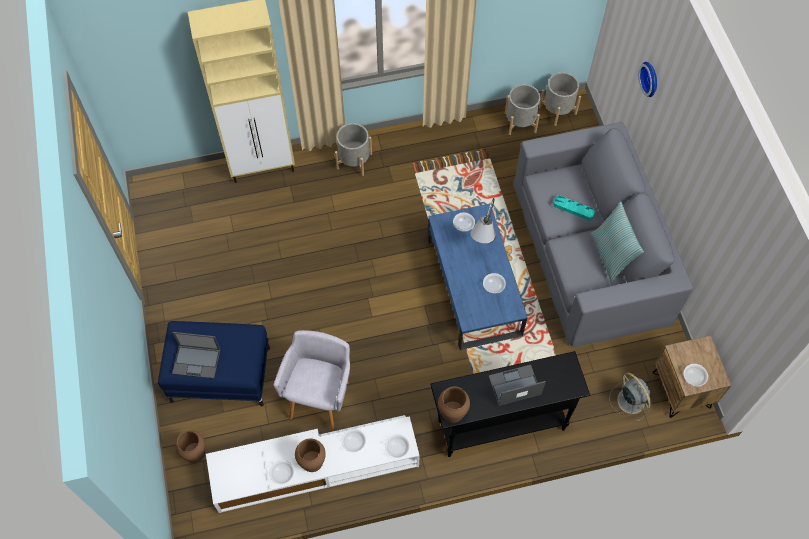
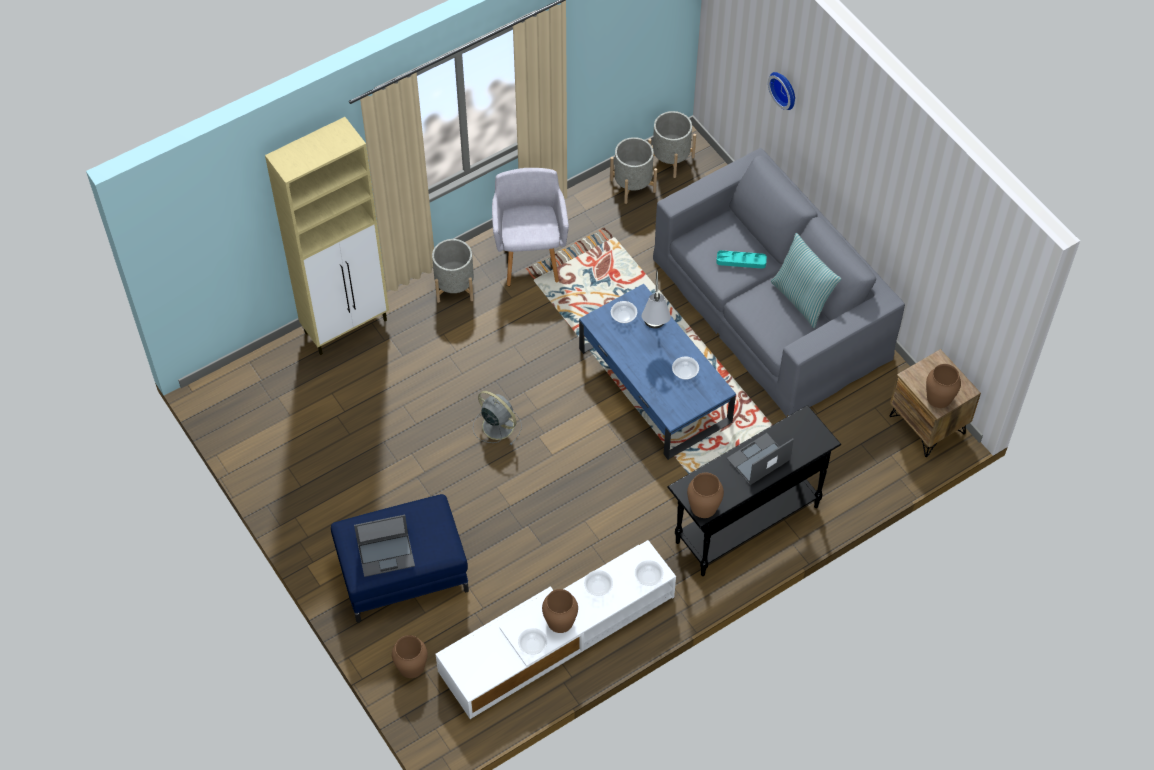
camera: 20 degrees left, 5 degrees down
(320, 397) = (531, 560): grey armchair -> grey armchair (530, 257)
(630, 399) = (876, 452): grey fan -> grey fan (496, 425)
(693, 377) = (939, 397): bowl -> brown vase

